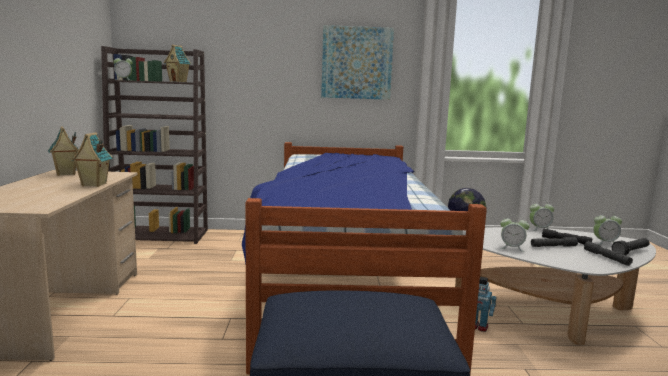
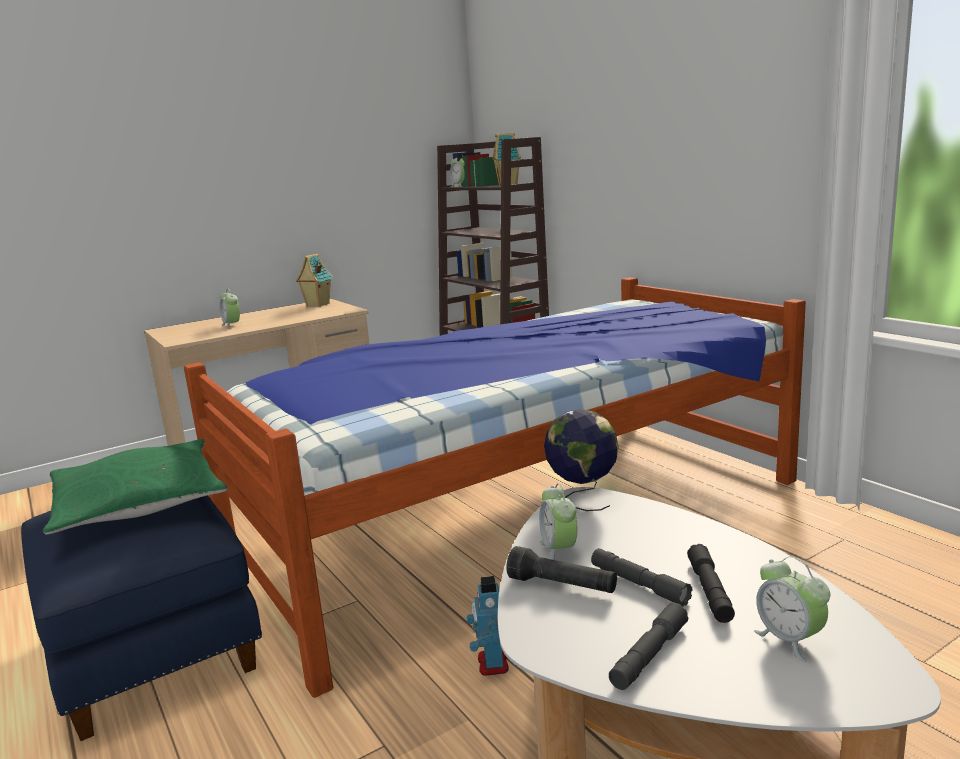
camera: 60 degrees right, 5 degrees up
(93, 185) = (284, 321): toy house -> none
(343, 302) = (139, 502): none -> green pillow
(356, 63) = (728, 131): picture -> none
(539, 229) = (759, 549): alarm clock -> alarm clock (232, 325)
(631, 252) = (761, 685): black flashlight -> black flashlight (562, 586)

